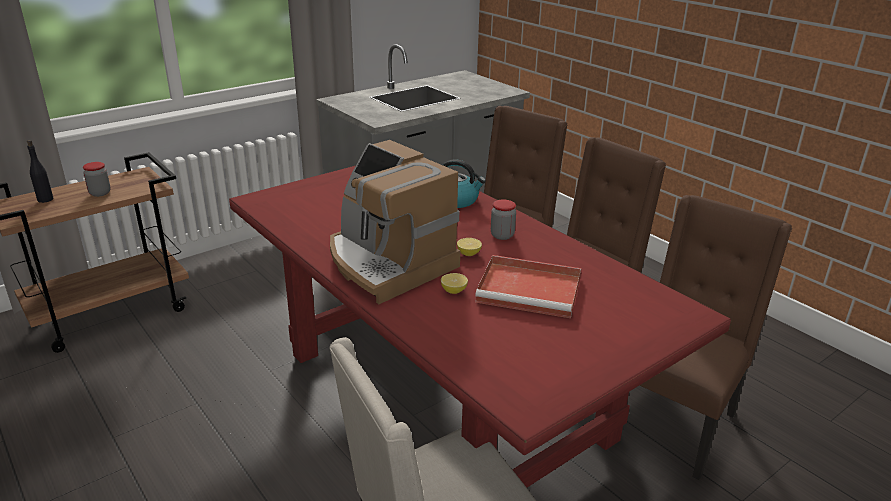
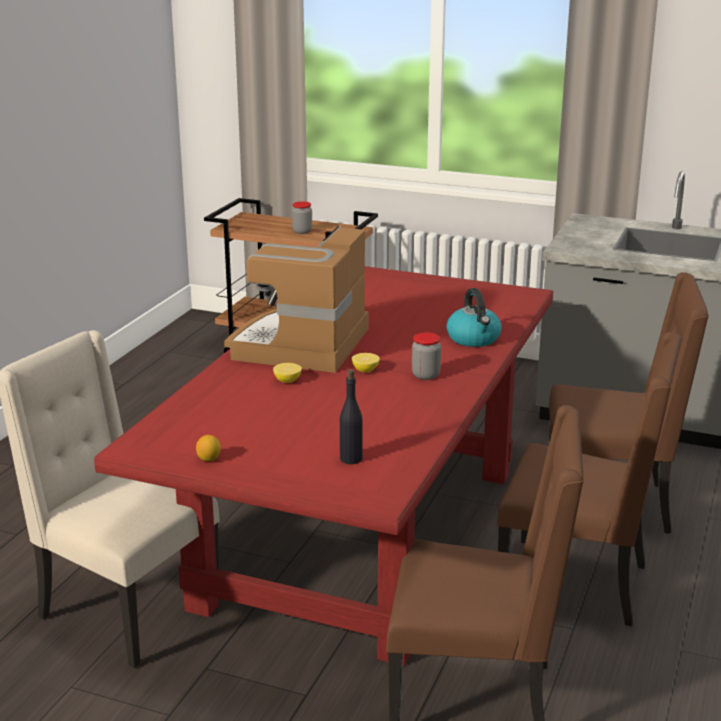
camera: 60 degrees right, 5 degrees down
(45, 199) = (268, 222): black bottle -> black bottle (351, 459)
(531, 290) = (330, 411): red tray -> none
(580, 372) = (209, 459): none -> lemon

